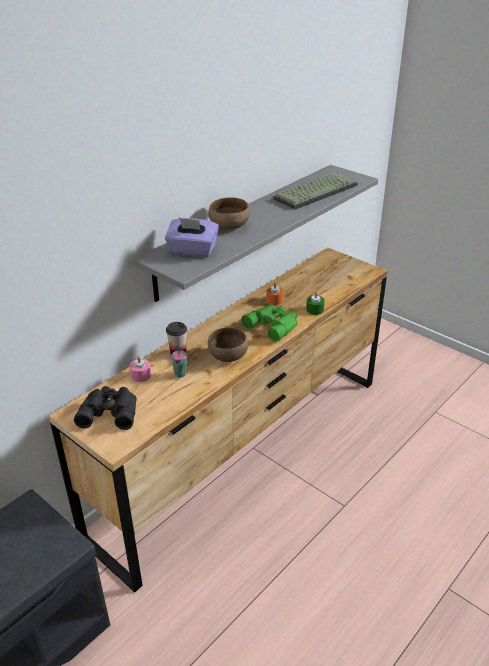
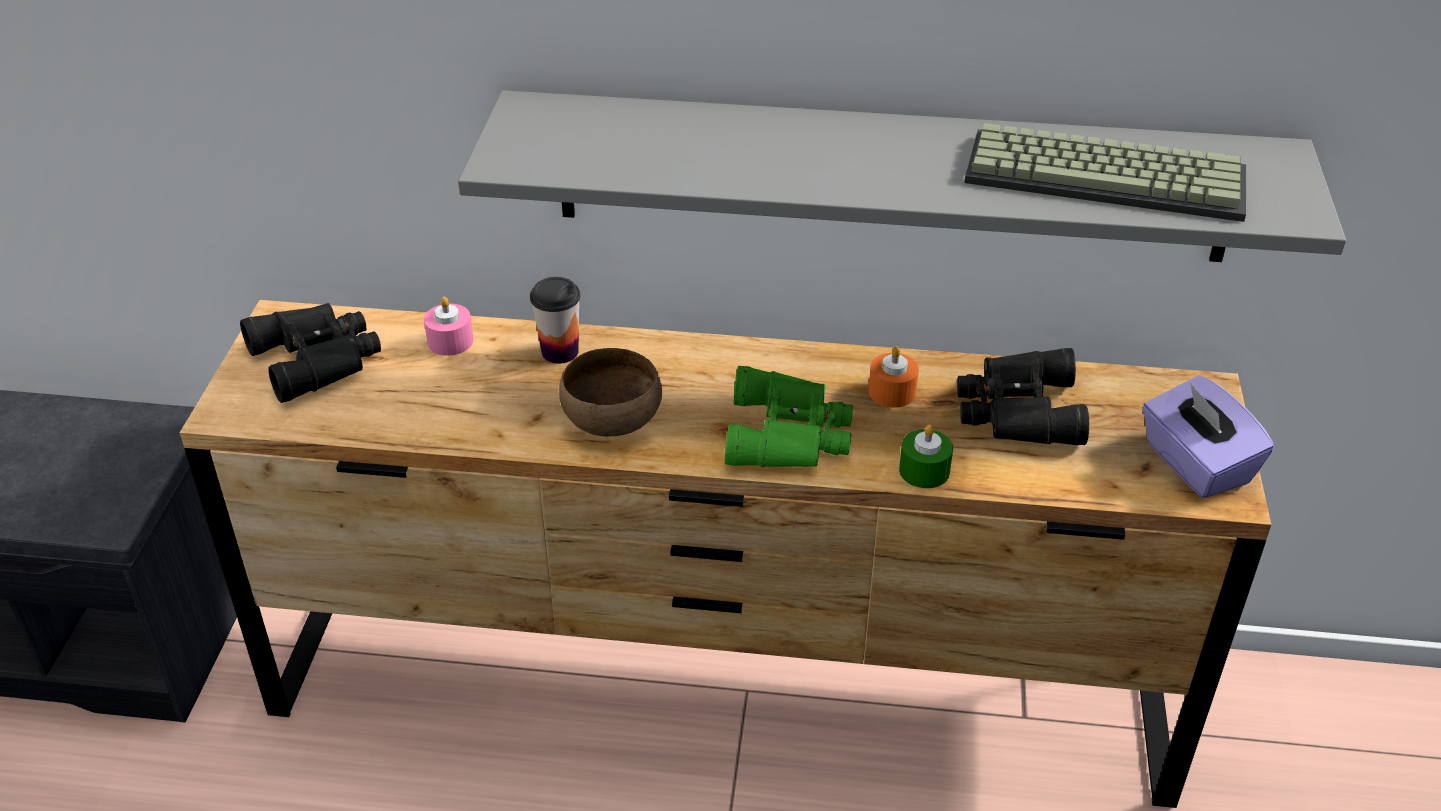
camera: 55 degrees right, 5 degrees up
(180, 374) = (495, 386): cup -> none
(192, 251) = (602, 137): purple tissue box -> purple tissue box (1195, 464)
(229, 227) = (762, 136): brown bowl -> none
(305, 284) = (1016, 410): none -> black binoculars

